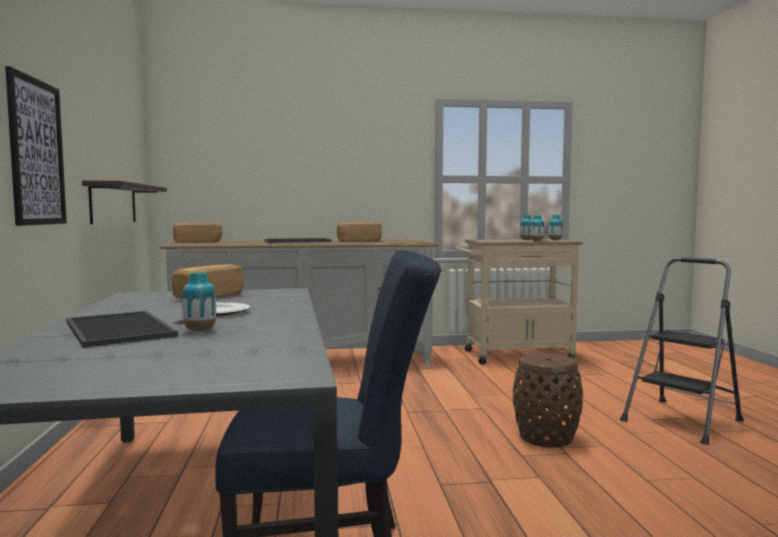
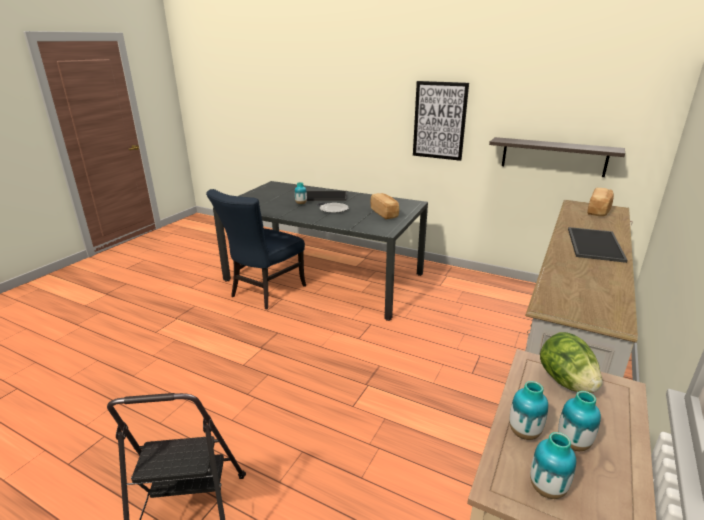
camera: 125 degrees right, 20 degrees up
(358, 241) = (594, 275): bread -> none
(490, 240) = (565, 381): none -> lettuce
(546, 437) = (272, 401): brown stool -> none

